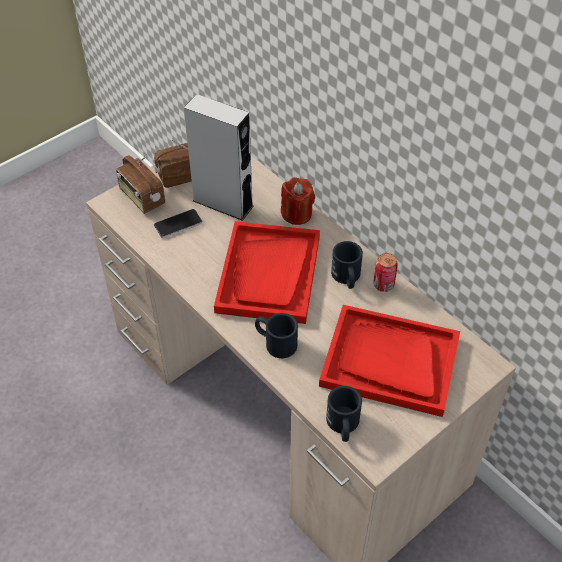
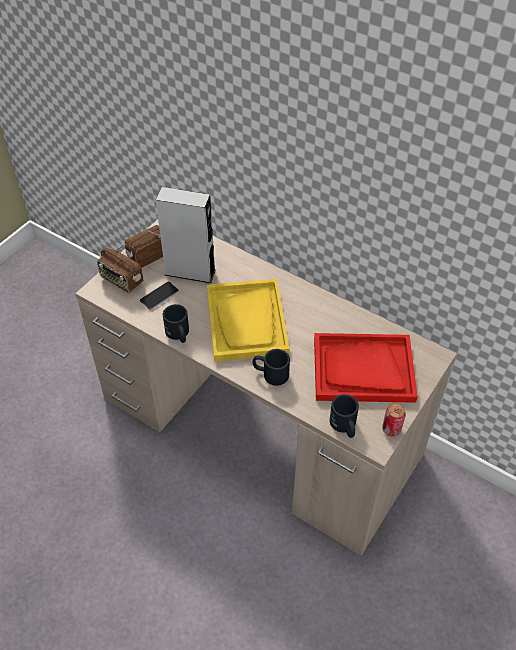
camera: 15 degrees left, 0 degrees up
(269, 274) = (247, 321): red tray -> yellow tray
(296, 214) = (252, 269): red candle -> none
(347, 278) = (308, 312): black mug -> black mug (179, 334)
(383, 285) = (338, 311): can -> can (391, 429)

